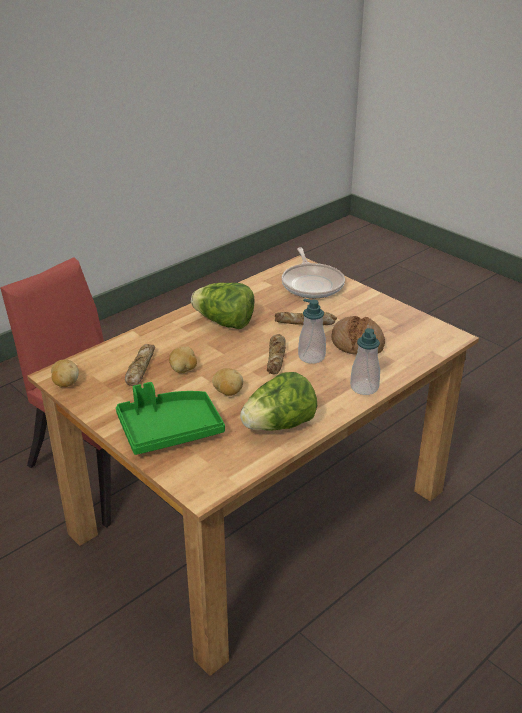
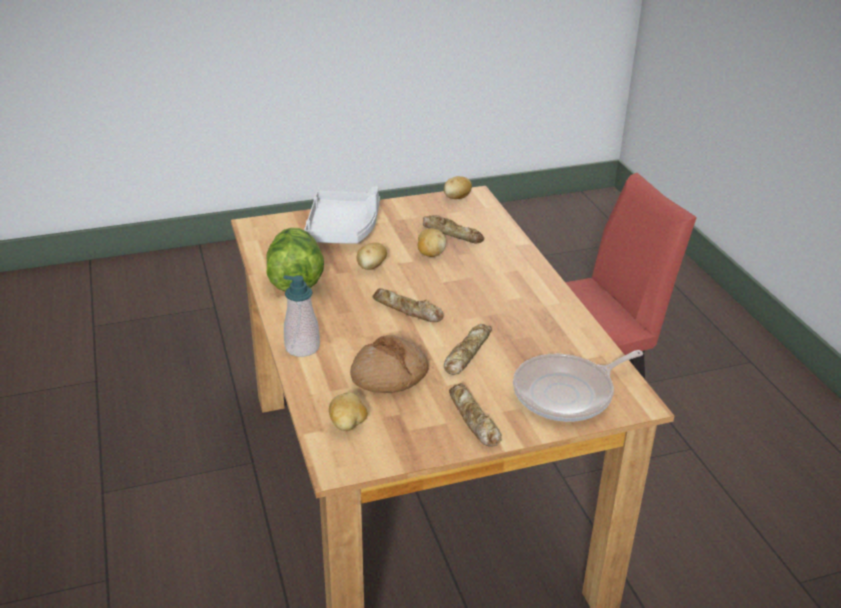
camera: 115 degrees right, 0 degrees up
(169, 430) = (343, 228): green tray -> grey tray
(224, 323) = (506, 298): lettuce -> none
(311, 357) = (389, 333): soap dispenser -> none
(312, 284) = (567, 393): frying pan -> frying pan turned 45 degrees counterclockwise
(367, 306) = (473, 420): none -> bread
(418, 343) = (348, 425): none -> potato

